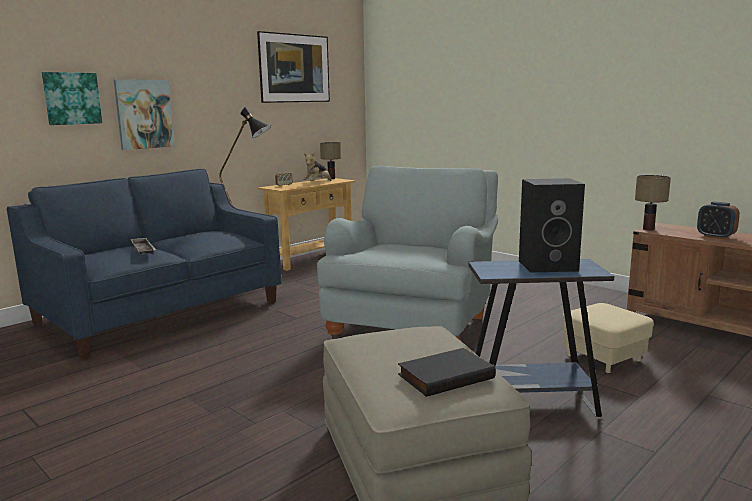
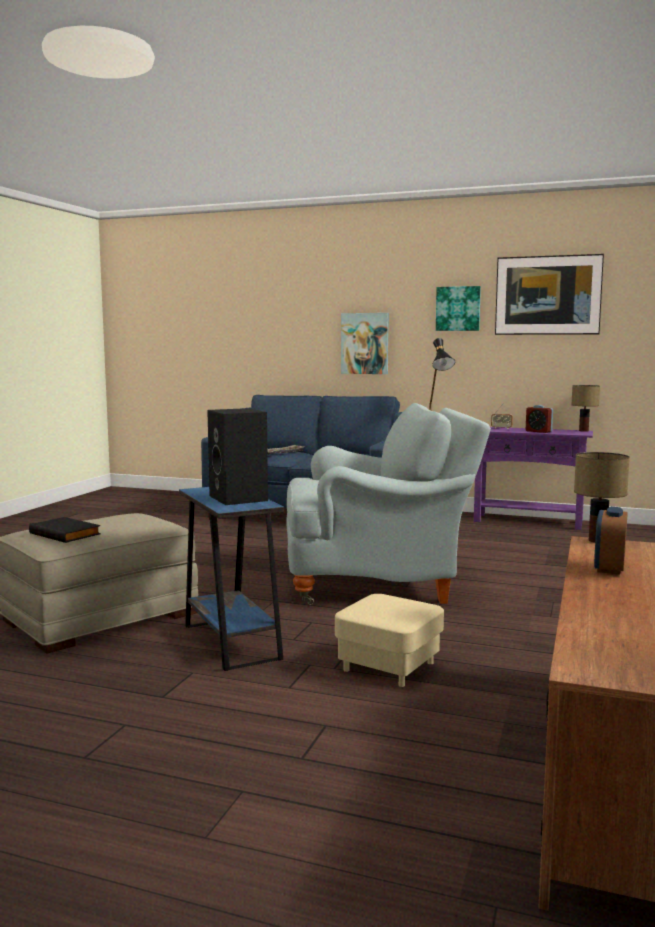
camera: 65 degrees right, 5 degrees down
(72, 98) = (308, 329): picture -> picture (458, 308)
(311, 259) = (528, 521): beige console table -> purple console table
(317, 183) = (538, 431): plush toy -> alarm clock

